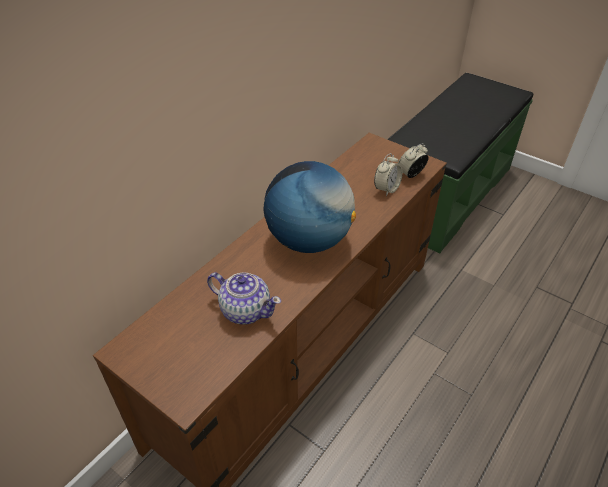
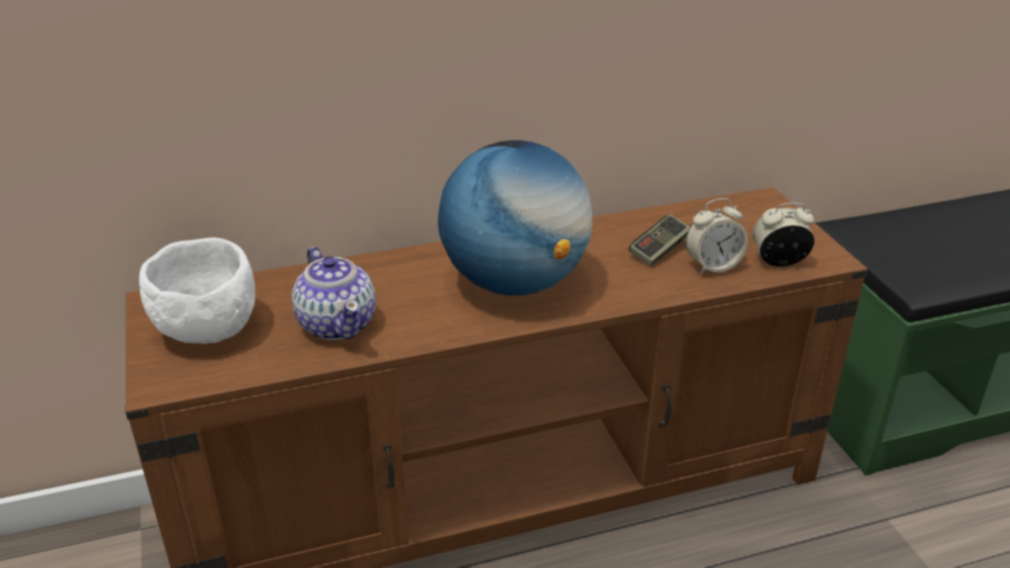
camera: 35 degrees right, 10 degrees down
(173, 352) = (205, 328): none -> white bowl
(355, 190) = (659, 250): none -> game controller

